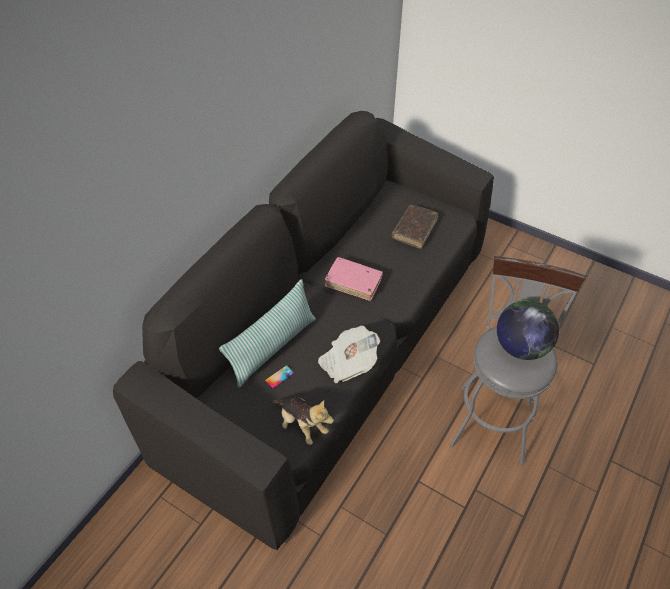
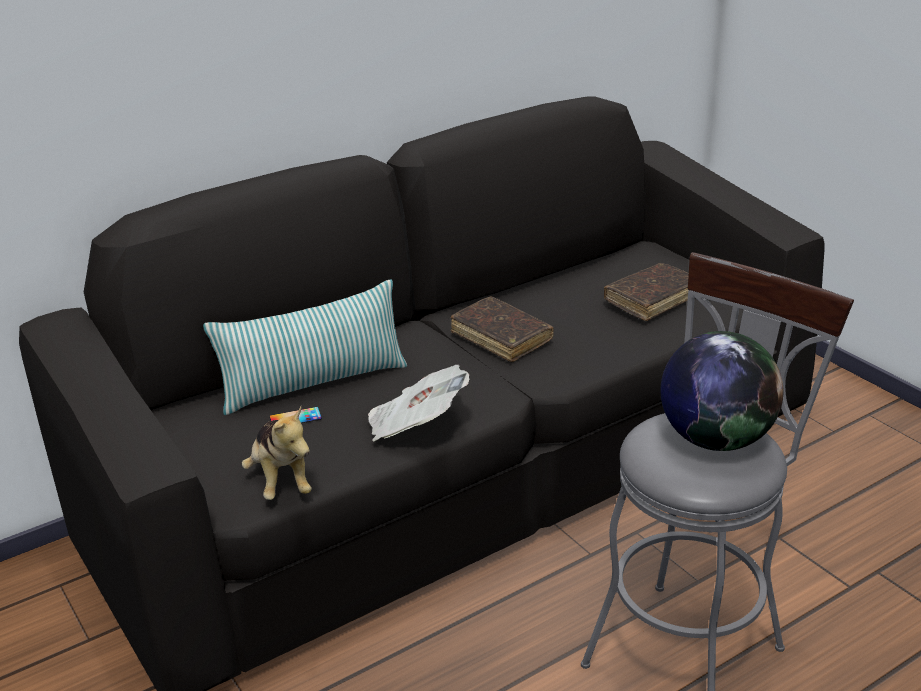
camera: 25 degrees right, 20 degrees down
(353, 282) = (501, 337): pink book -> brown book

